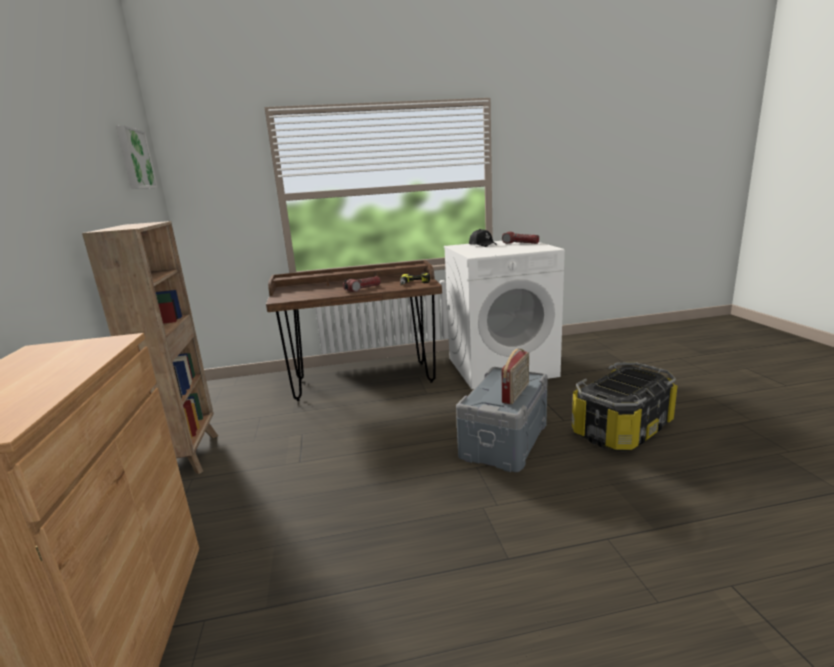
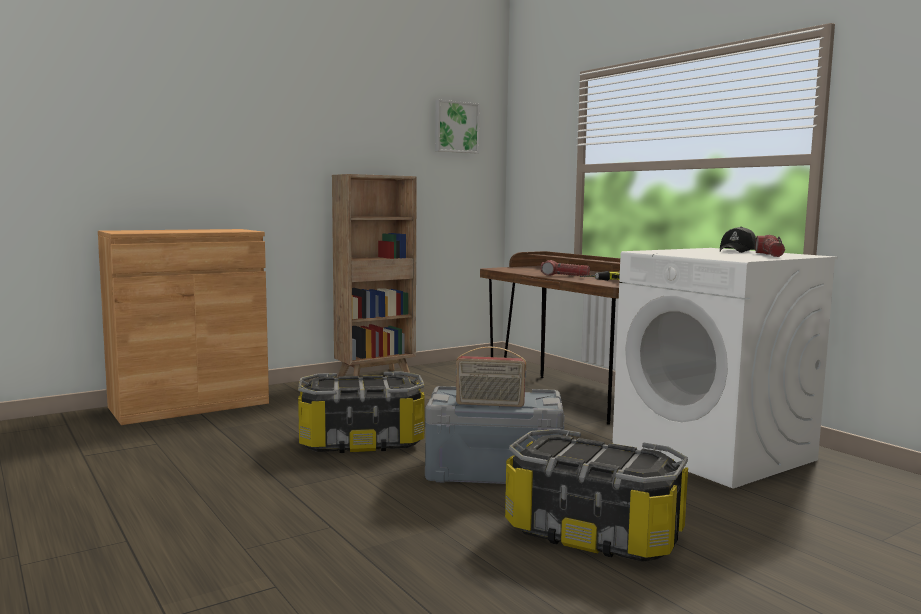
camera: 65 degrees right, 10 degrees down
(400, 493) = (361, 442): none -> storage box

